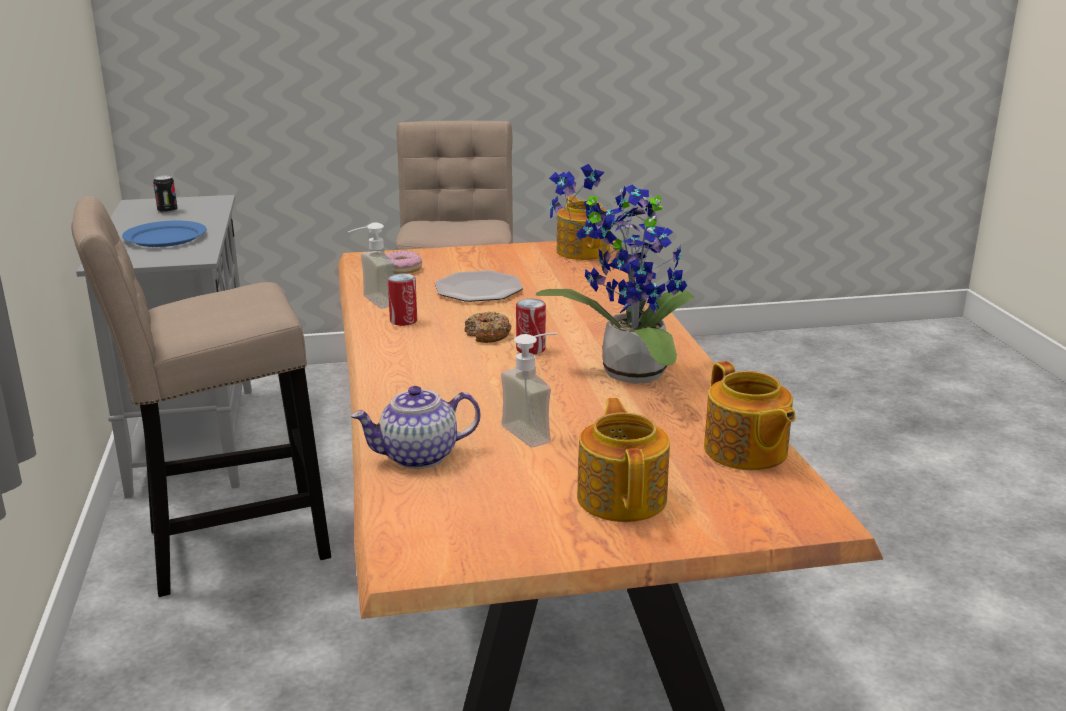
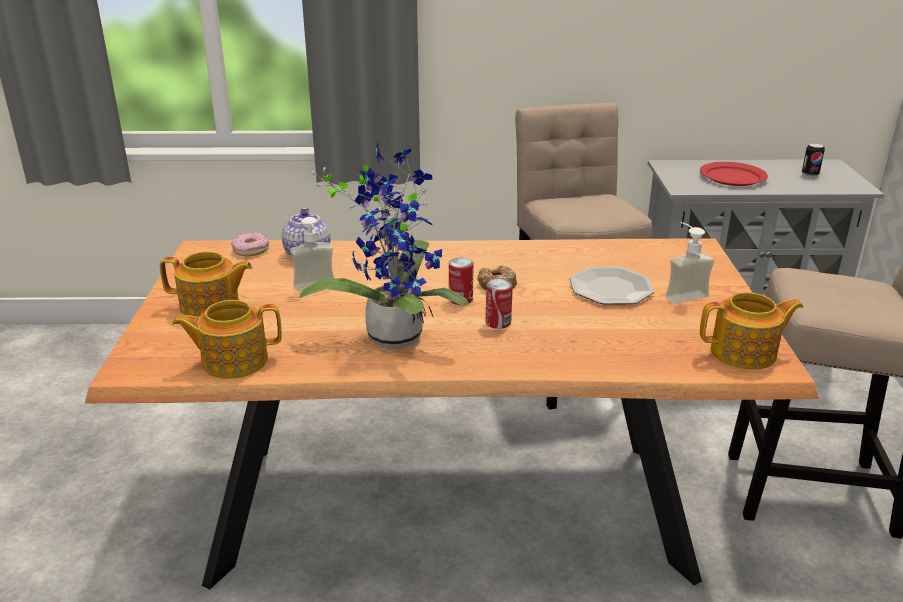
camera: 100 degrees right, 5 degrees up
(165, 237) = (733, 177): blue plate -> red plate
(371, 303) = (579, 246): soap dispenser -> soap dispenser (681, 293)
(402, 269) = (668, 259): donut -> donut (251, 250)
(403, 321) = (535, 256): can -> can (498, 322)

